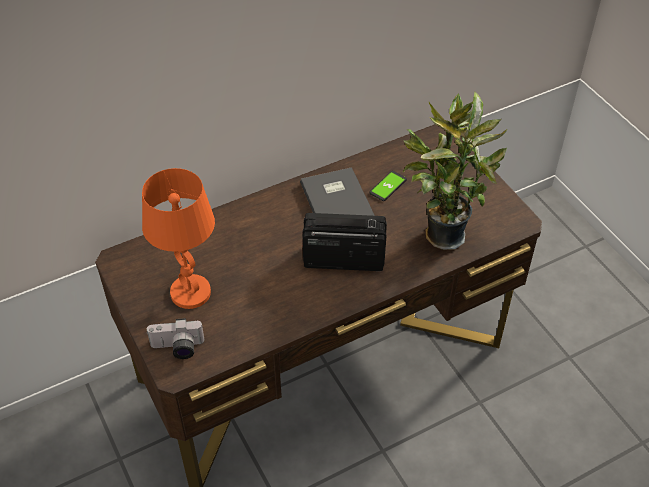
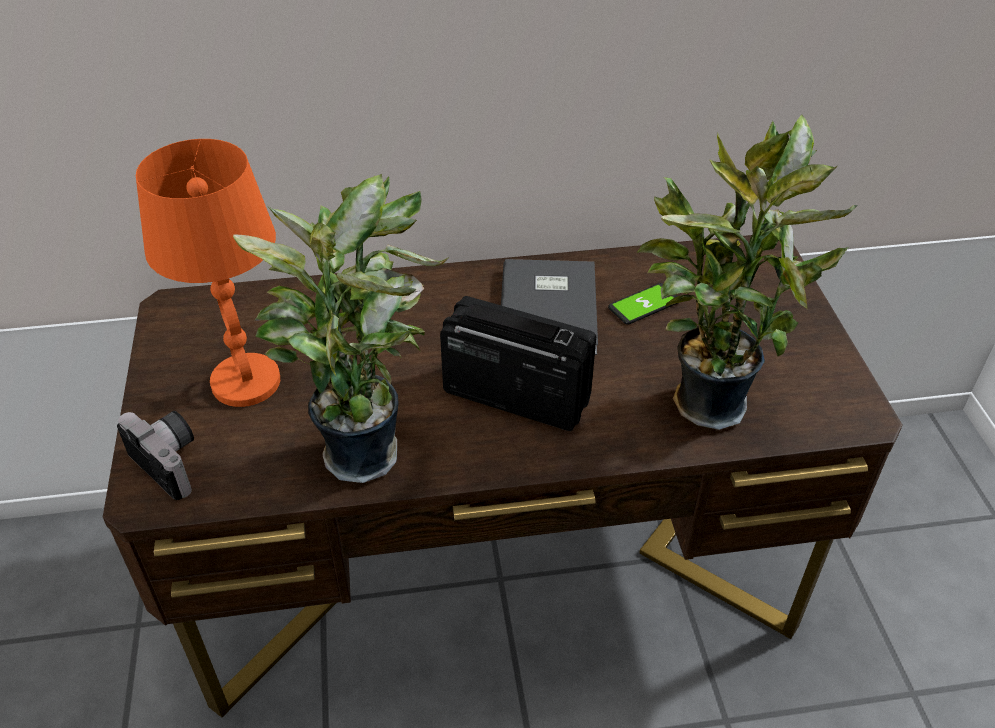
camera: 20 degrees right, 5 degrees down
(177, 348) = (172, 461): camera -> camera turned 150 degrees counterclockwise
(278, 311) = (364, 448): none -> potted plant

